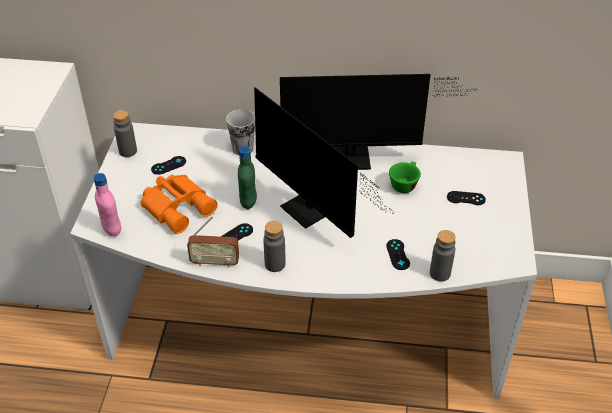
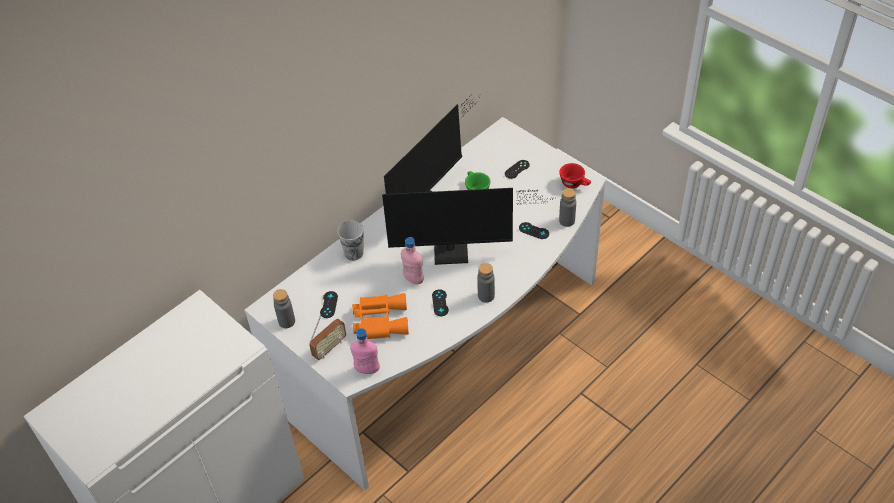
camera: 50 degrees left, 5 degrees up
(215, 262) = (455, 326): radio -> radio (329, 348)
(248, 202) = (413, 279): green bottle -> pink bottle
(498, 253) = (575, 184): none -> red cup

